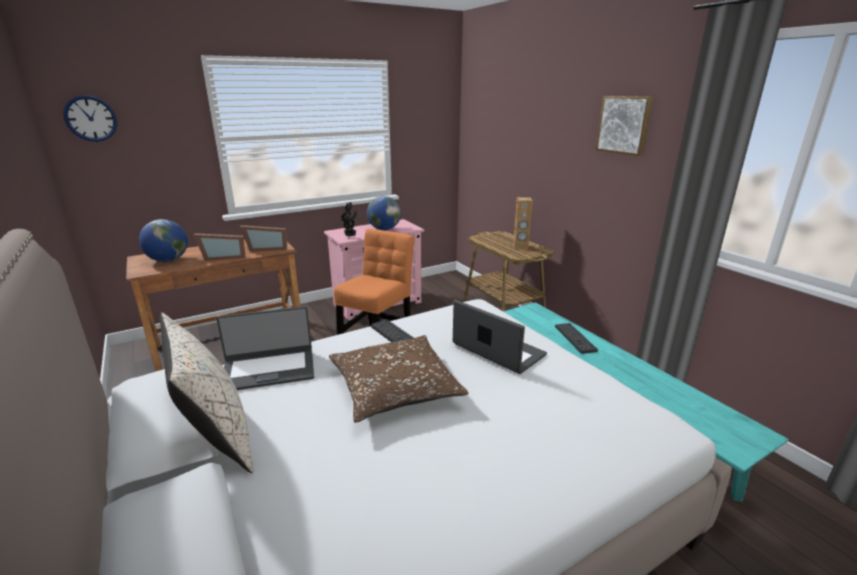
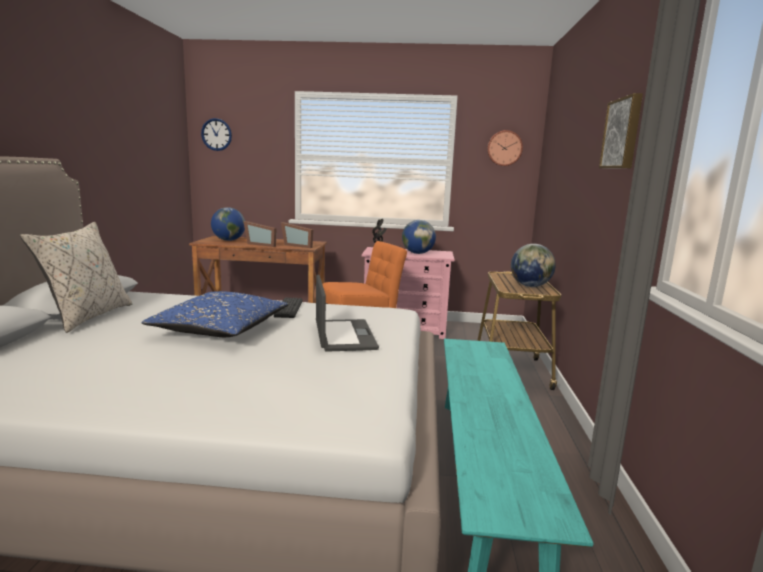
camera: 35 degrees right, 10 degrees down
(269, 370) = (177, 300): laptop -> none
(395, 389) = (220, 330): brown pillow -> blue pillow
(432, 113) = (504, 148): none -> wall clock
(520, 246) = (530, 286): brown speaker -> globe
(575, 338) = (490, 375): keyboard -> none

